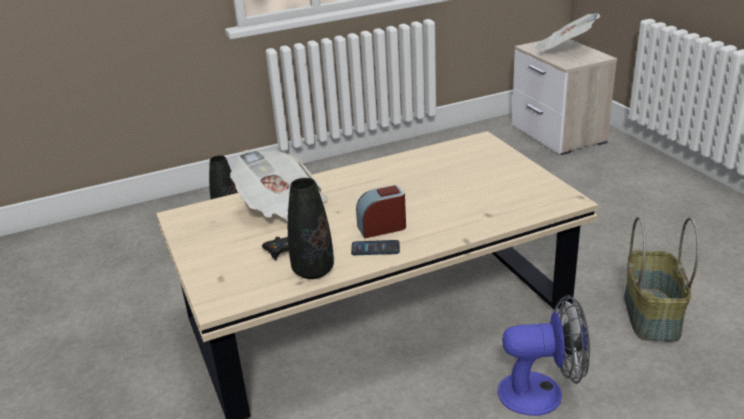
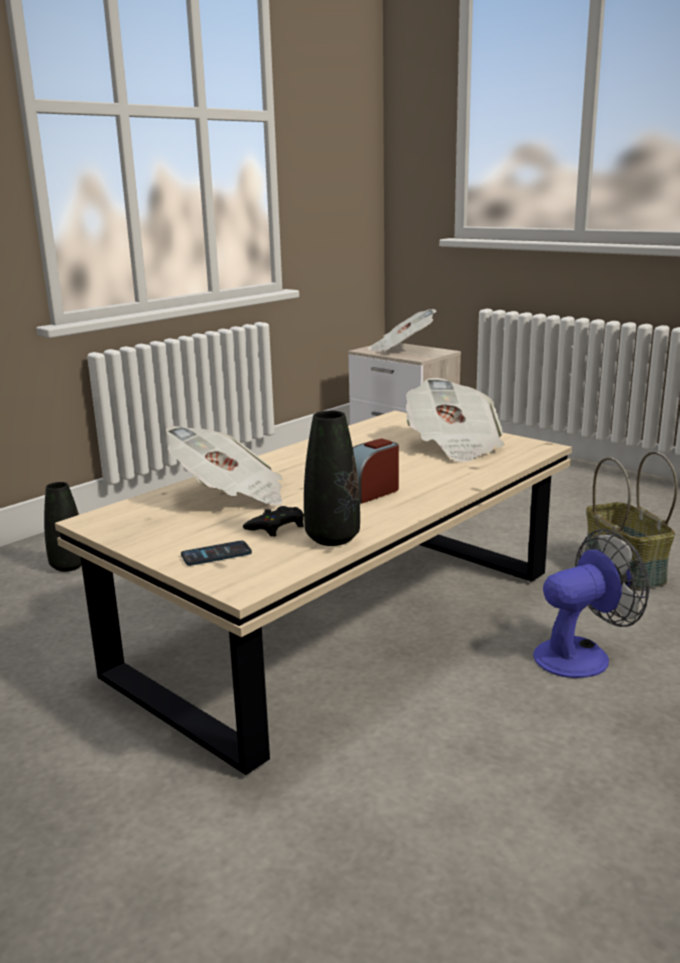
camera: 25 degrees left, 10 degrees down
(375, 248) = (384, 509): phone -> phone (216, 554)
(495, 185) = (453, 446): none -> newspaper

